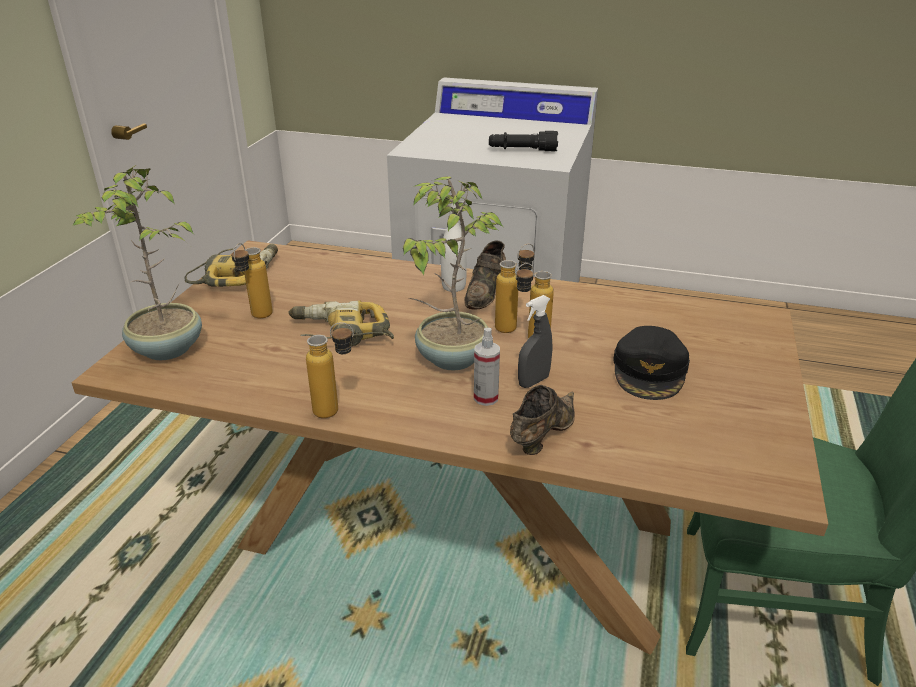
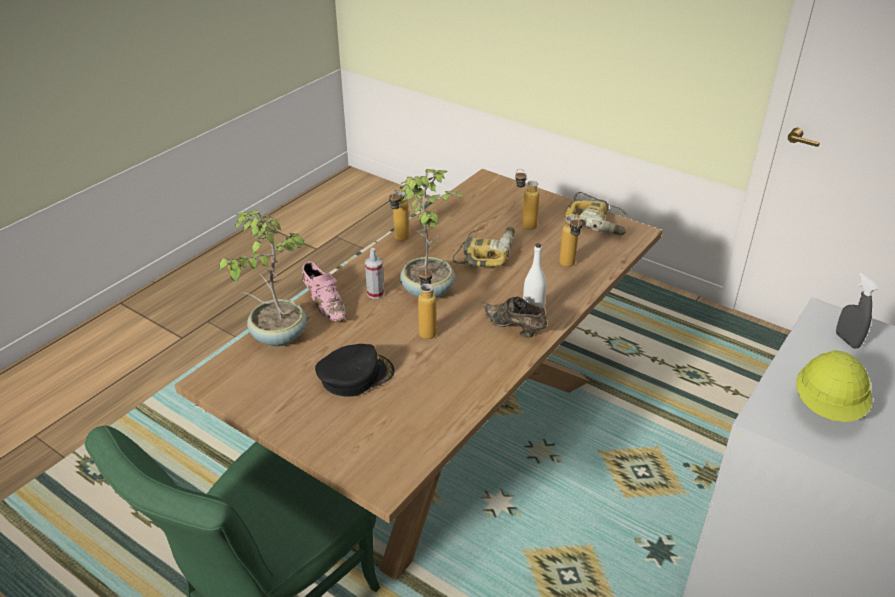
camera: 110 degrees right, 5 degrees up
(167, 350) = (499, 193): potted plant -> potted plant (278, 335)
(513, 326) = (455, 328): bottle -> bottle (568, 267)
(522, 150) = (828, 407): black flashlight -> yellow hard hat
(533, 381) = (379, 317): grey spray bottle -> grey spray bottle (847, 340)
(541, 436) = (325, 304): brown shoe -> pink shoe
(650, 370) = (355, 375): black cap -> black cap turned 120 degrees clockwise

